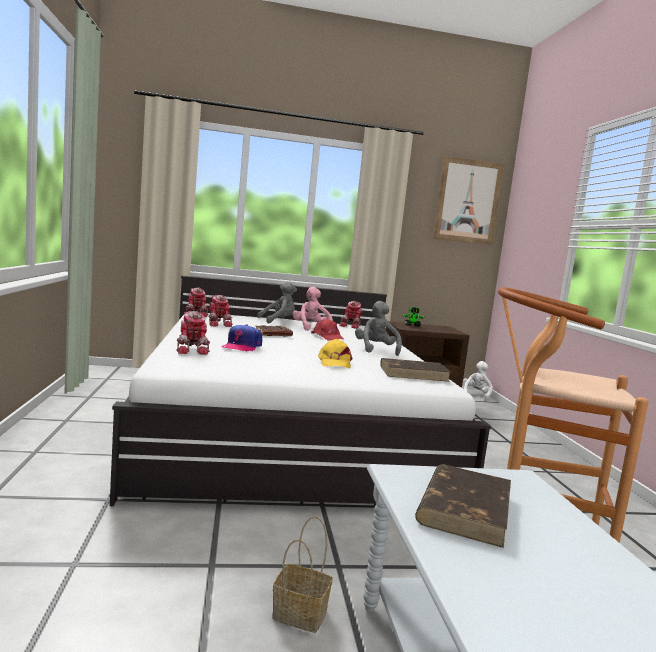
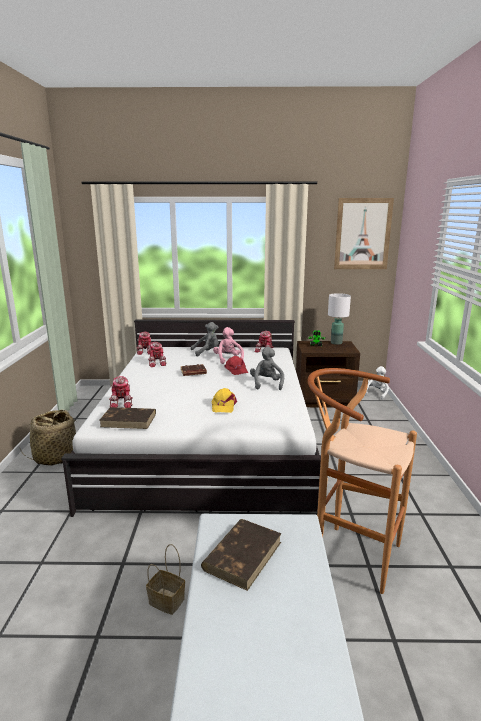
camera: 10 degrees right, 10 degrees up
(67, 436) = (55, 457): none -> basket
(242, 346) = (160, 394): cap -> none
(414, 373) = (280, 414): brown book -> brown book (129, 420)
(434, 326) = (336, 343): none -> white table lamp

